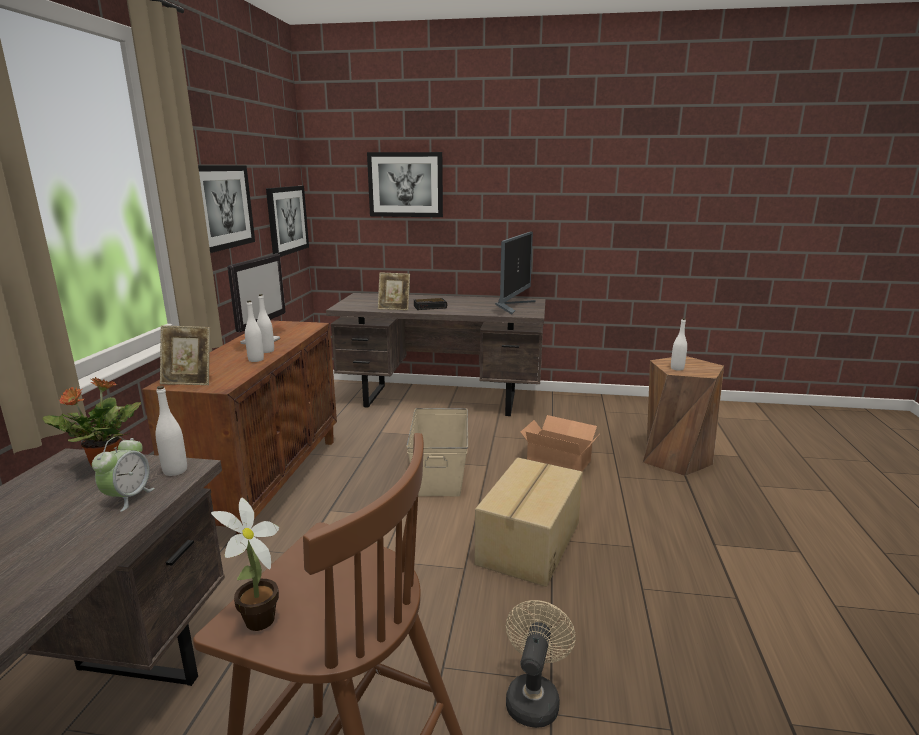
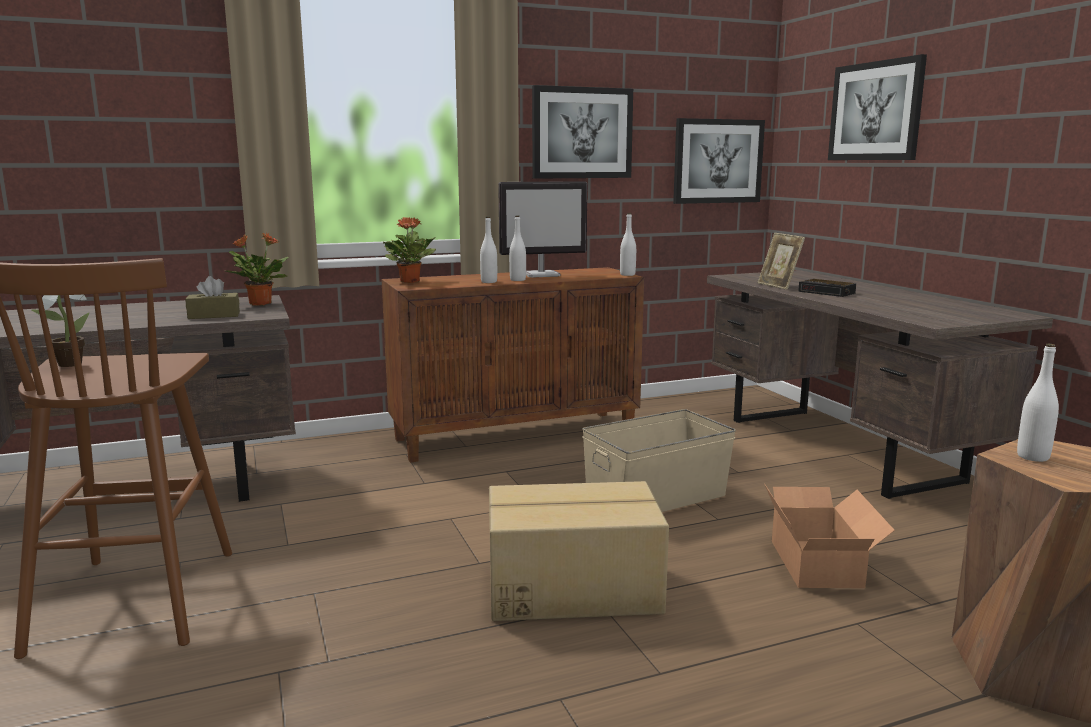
camera: 60 degrees right, 5 degrees down
(128, 498) = (214, 315): alarm clock -> brown tissue box
(175, 471) = (261, 314): white bottle -> white bottle (627, 274)
(189, 381) = (410, 281): picture frame -> potted plant
(512, 306) = (948, 312): monitor -> none
(533, 696) = (298, 655): beige fan -> none

